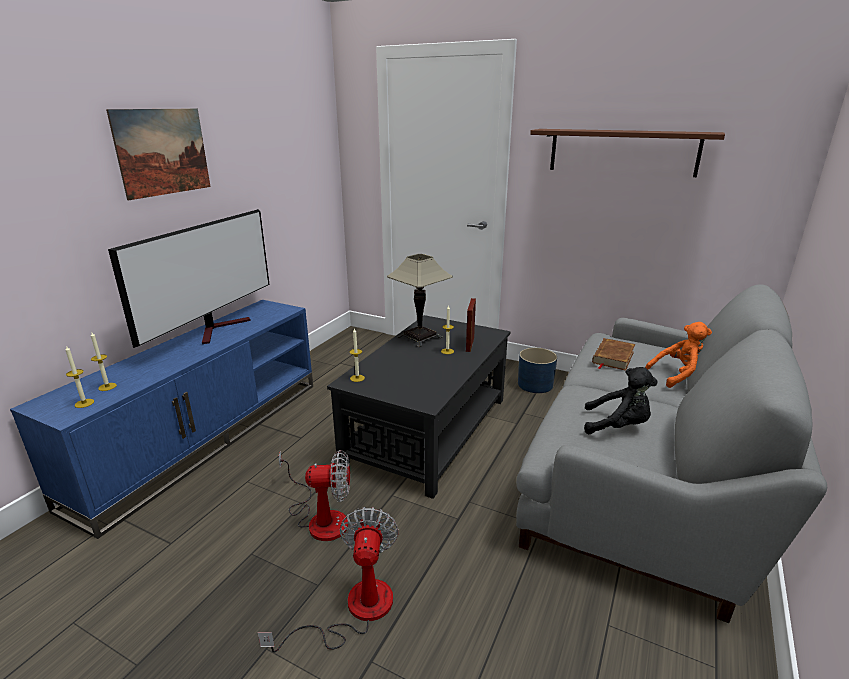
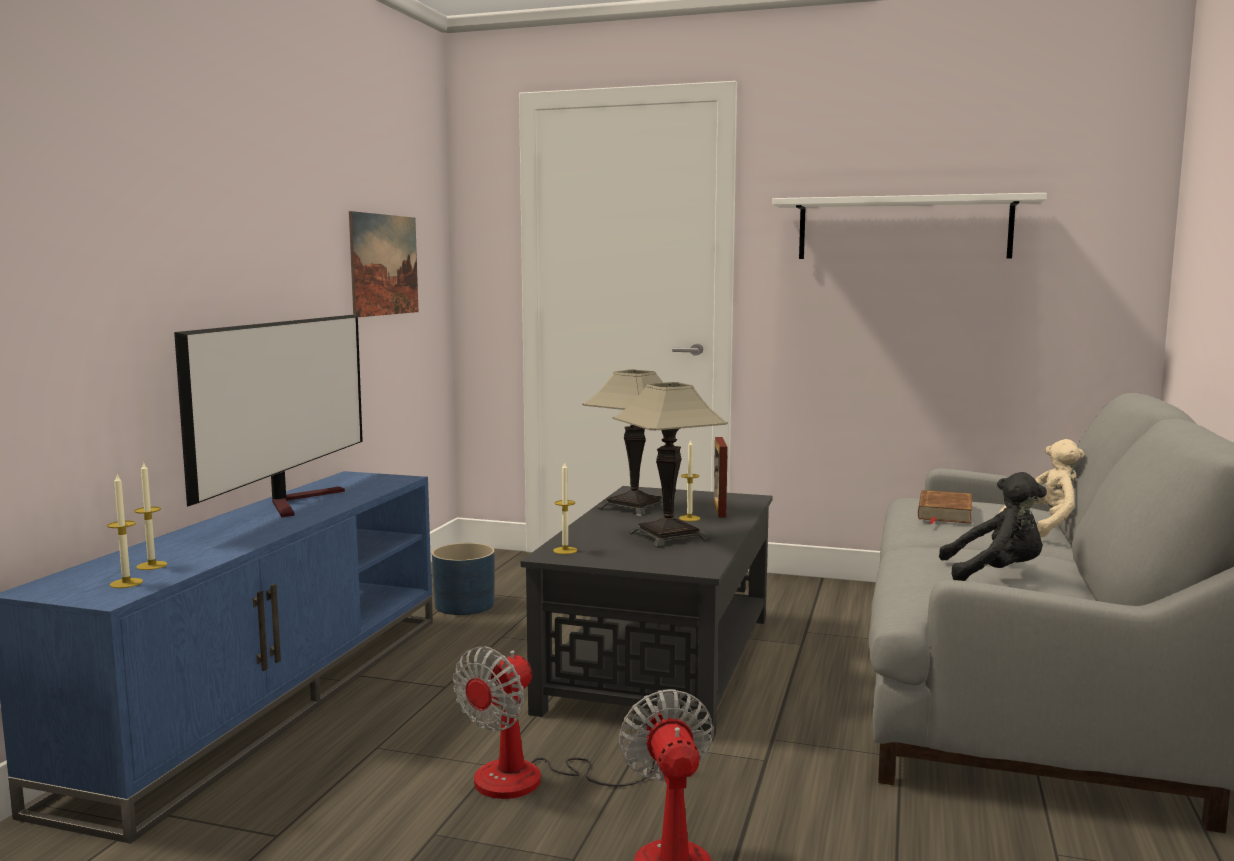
camera: 10 degrees left, 15 degrees down
(163, 152) = (234, 206): picture -> picture (384, 265)
(320, 518) = (534, 779): fan -> fan turned 135 degrees clockwise
(425, 369) = (668, 536): none -> table lamp
(535, 384) = (808, 598): blue planter -> blue planter (465, 605)
(622, 152) = (903, 229): brown shelf -> white shelf
(678, 375) = (1047, 526): orange plush toy -> beige plush toy

